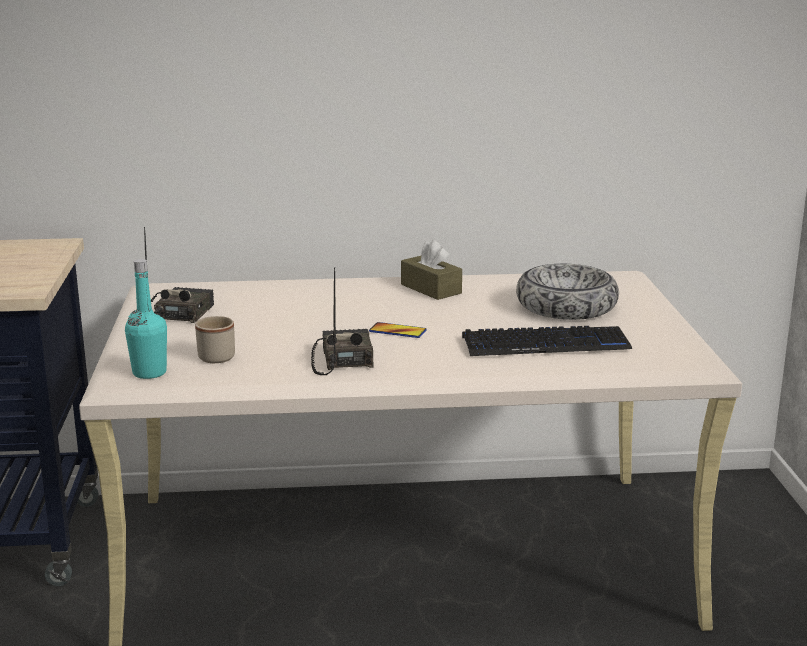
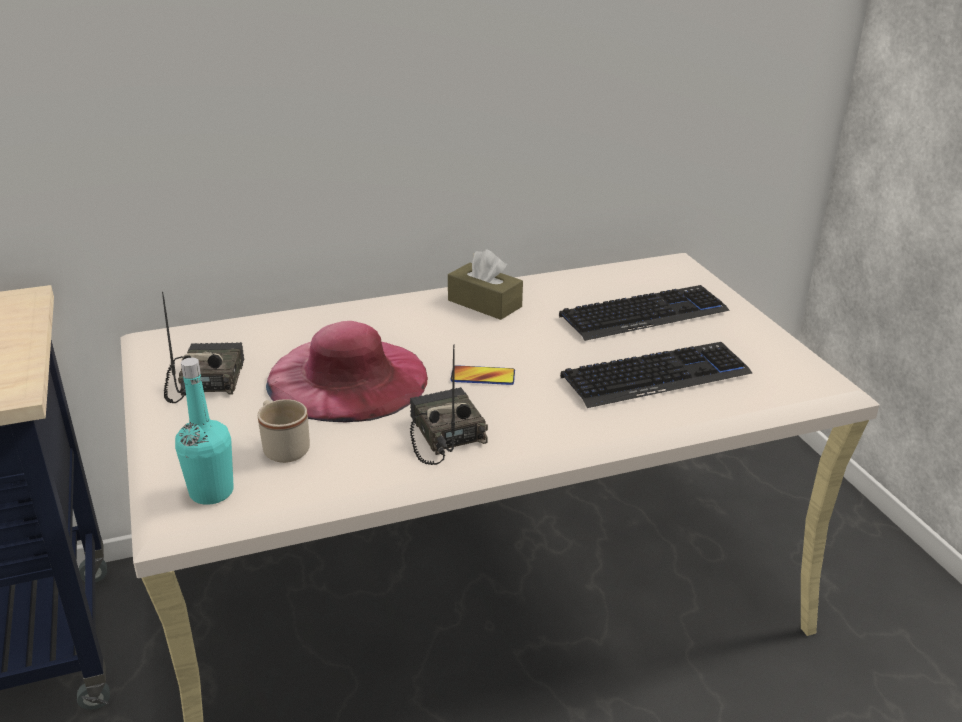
camera: 15 degrees left, 10 degrees up
(288, 322) = (348, 378): none -> pink hat
(566, 307) = (644, 315): bowl -> keyboard

